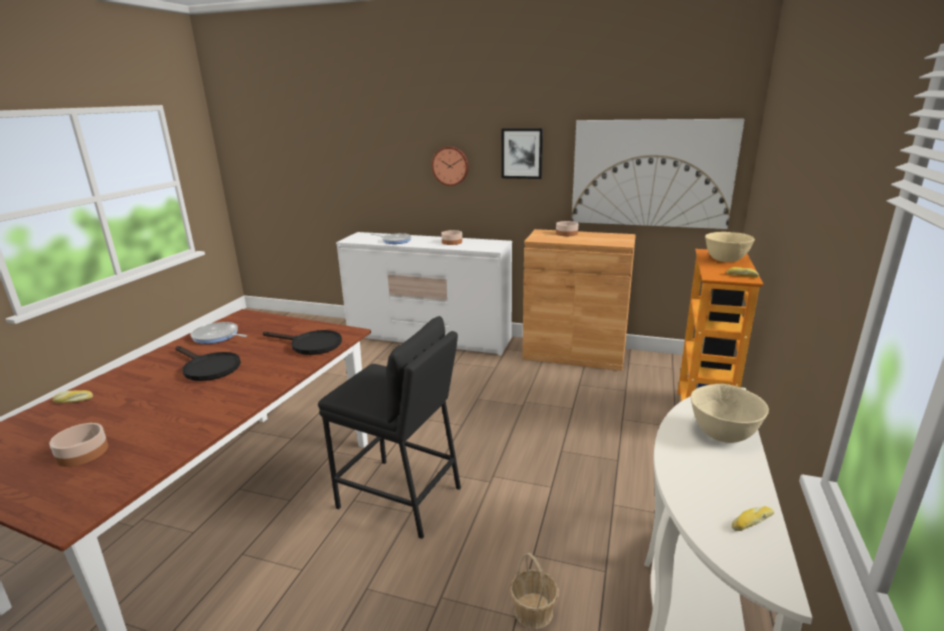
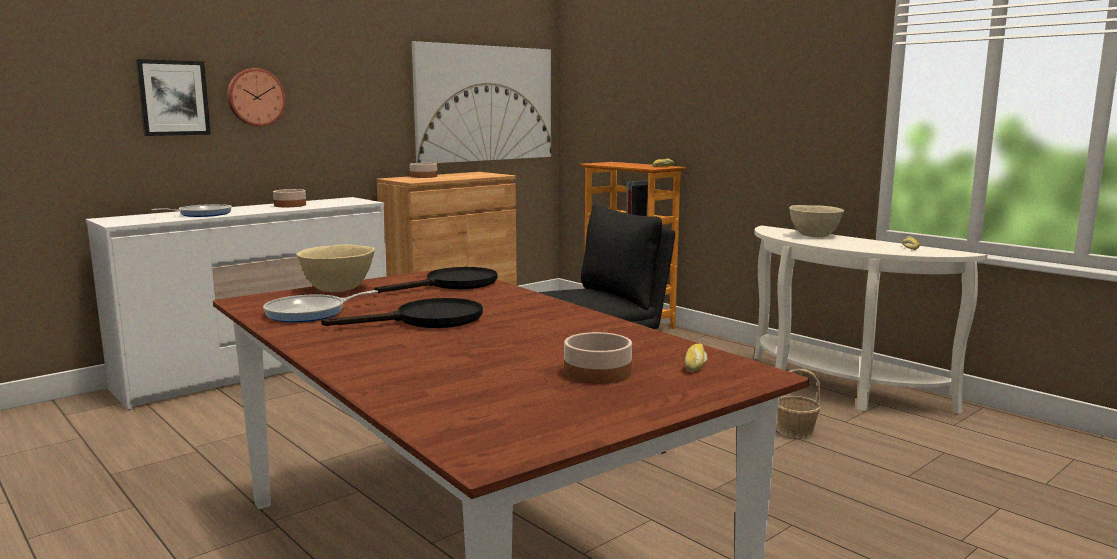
camera: 60 degrees left, 10 degrees down
(73, 400) = (395, 381): bread -> bread (696, 364)
(522, 153) = (353, 80): picture -> picture (173, 98)
(726, 260) = (623, 164): beige bowl -> beige bowl (339, 289)

